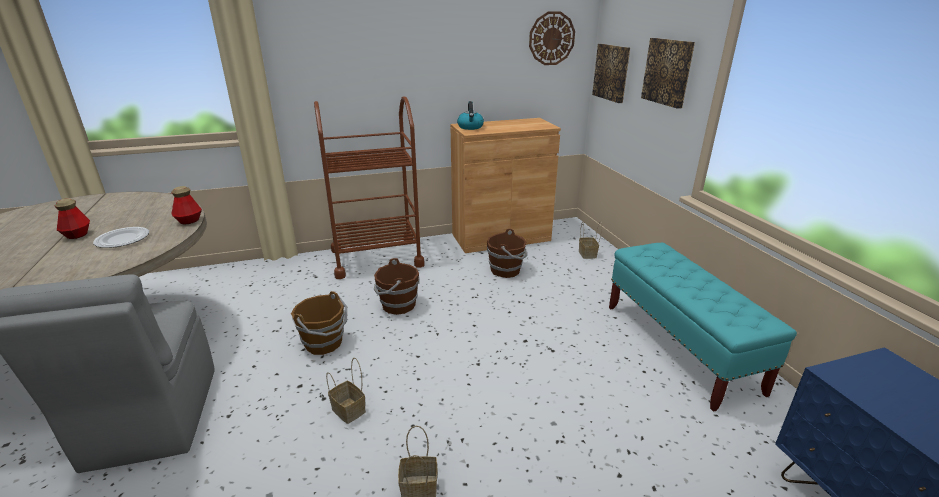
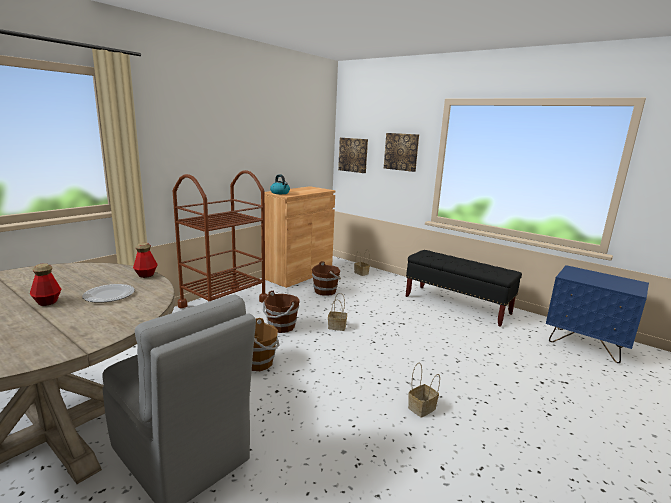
camera: 35 degrees left, 10 degrees down
(350, 410) = (331, 390): basket -> basket (337, 326)
(551, 38) = (314, 133): wall clock -> none
(679, 347) = (457, 305): turquoise bench -> black bench

